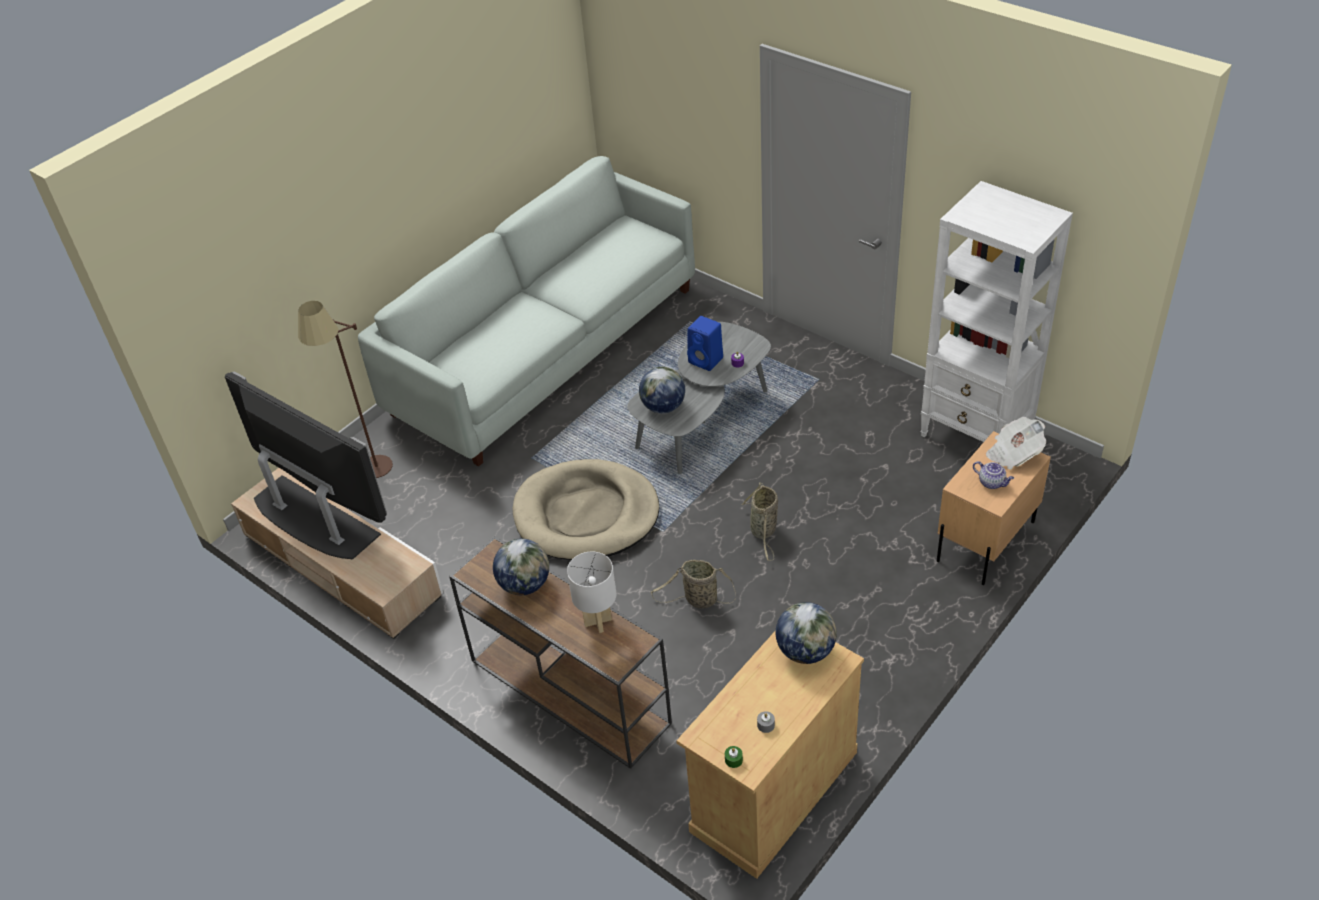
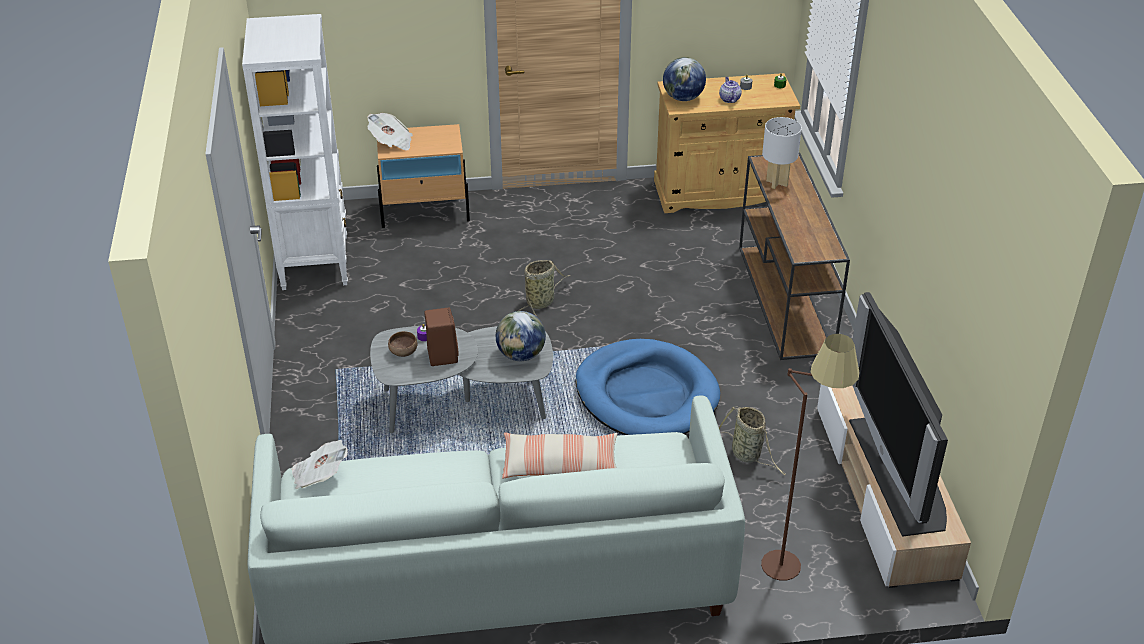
camera: 140 degrees left, 5 degrees down
(522, 329) = (560, 465): none -> pillow
(525, 584) = (802, 225): globe -> none
(586, 515) = (646, 394): beige dog bed -> blue dog bed
(653, 243) = (319, 475): none -> newspaper
(698, 600) = (640, 293): basket -> basket (748, 455)
(707, 360) = (442, 355): blue speaker -> brown speaker
(733, 345) = (403, 352): none -> brown bowl
(992, 483) = (432, 138): teapot -> teapot (729, 99)

